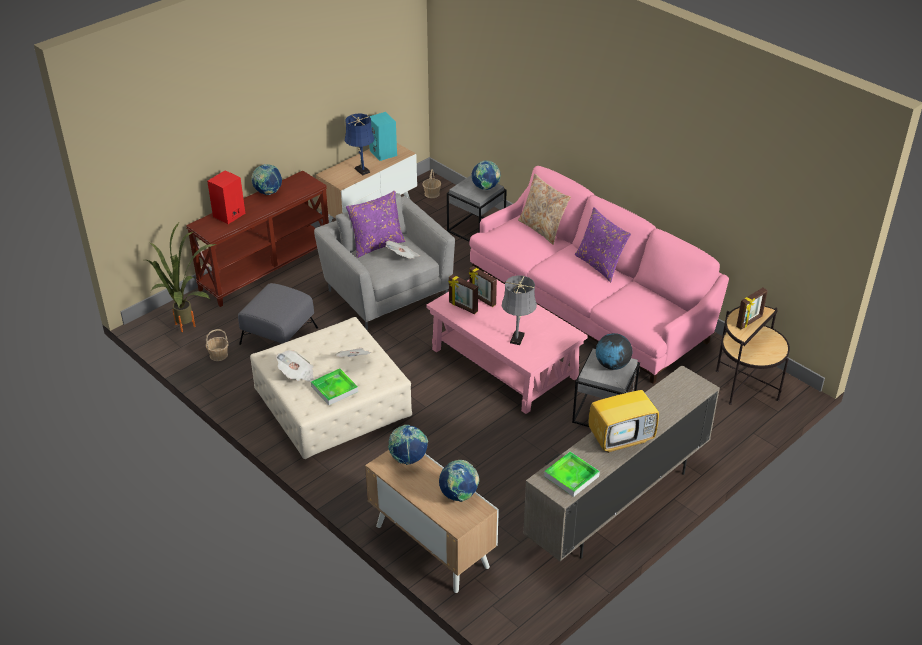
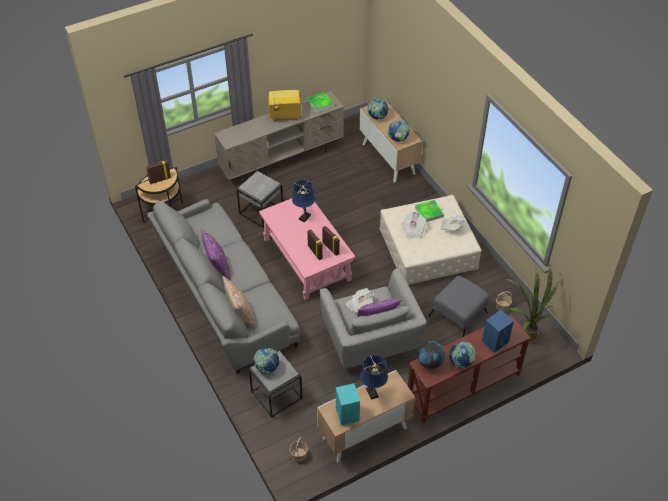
camera: 165 degrees left, 10 degrees up
(229, 215) = (495, 341): red speaker -> blue speaker
(517, 337) = (304, 218): grey table lamp -> blue table lamp
(589, 304) = (225, 295): pink sofa -> grey sofa
(612, 365) = (255, 186): globe -> globe (430, 363)

